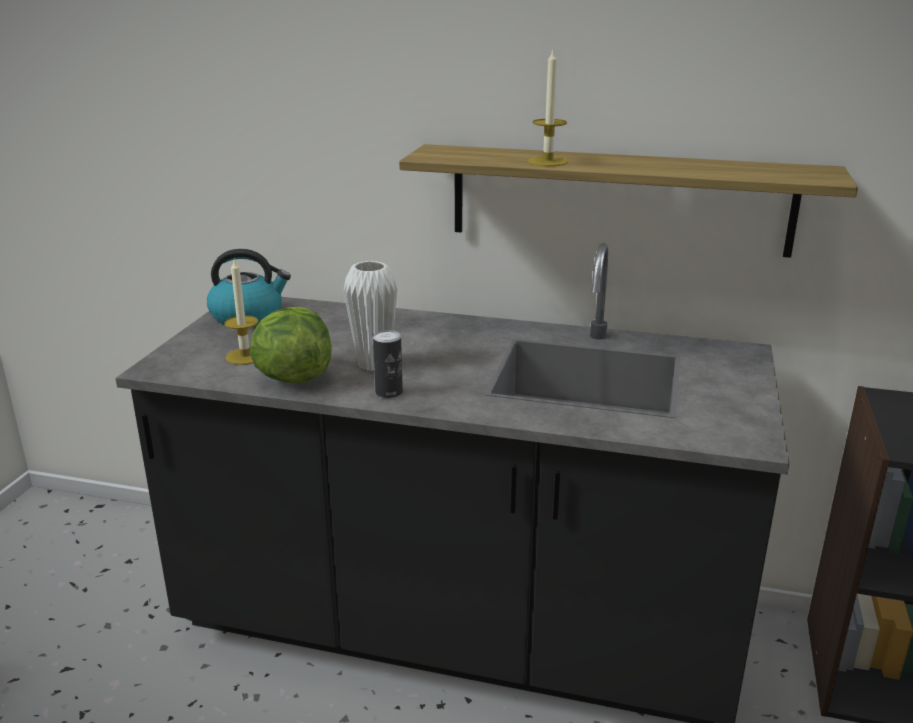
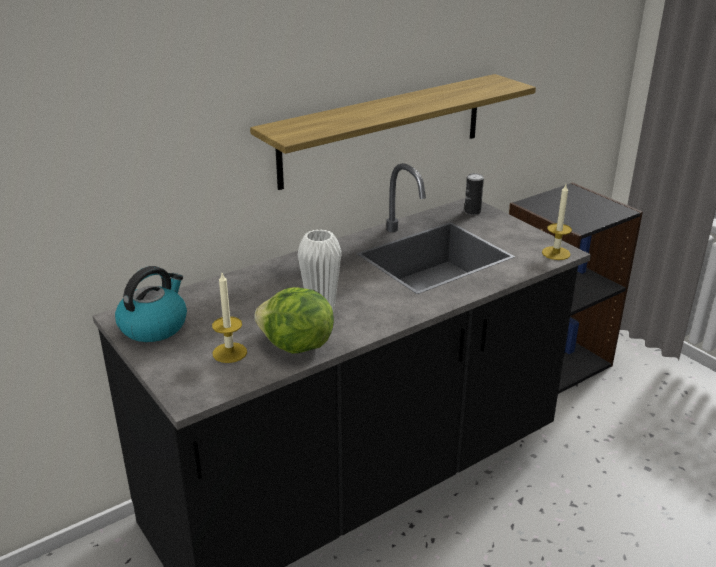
camera: 50 degrees left, 5 degrees up
(389, 392) = (370, 321): can -> can (472, 211)
(548, 161) = (368, 117): candle -> candle (556, 253)

